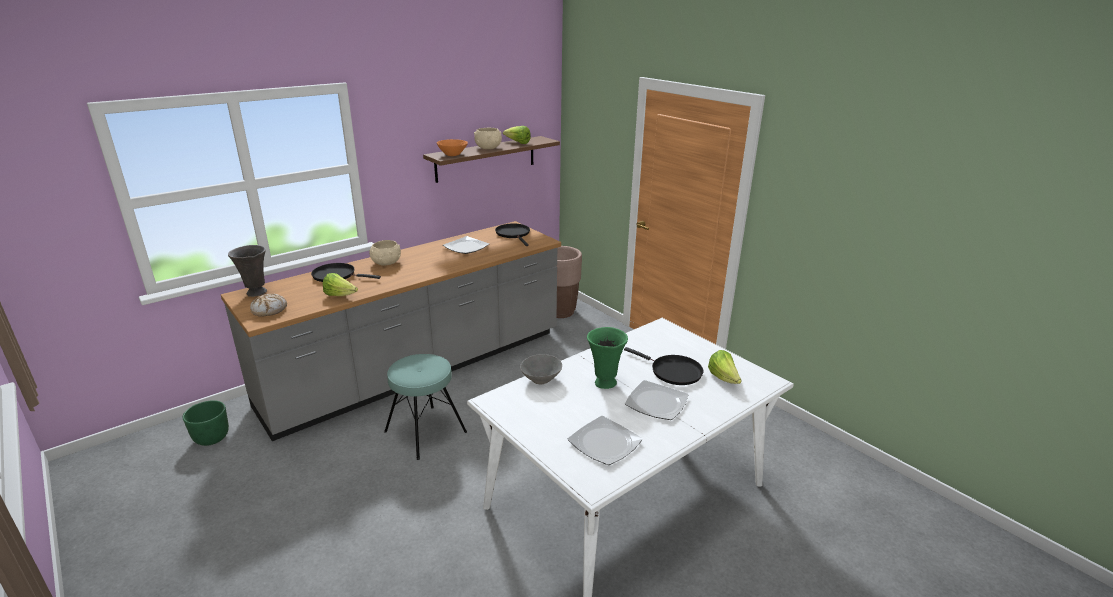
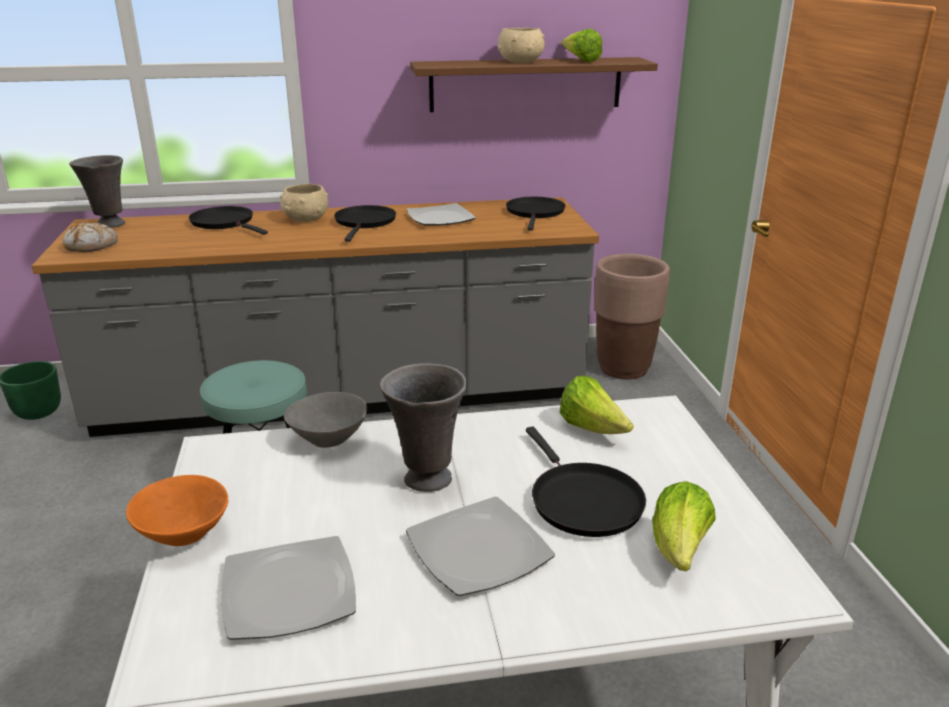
camera: 30 degrees right, 0 degrees up
(340, 295) = (192, 246): lettuce -> lettuce (592, 428)
(426, 258) = (365, 222): none -> black frying pan
(453, 155) = (449, 64): orange bowl -> orange bowl (185, 535)
(604, 383) = (426, 479): green vase -> grey vase

